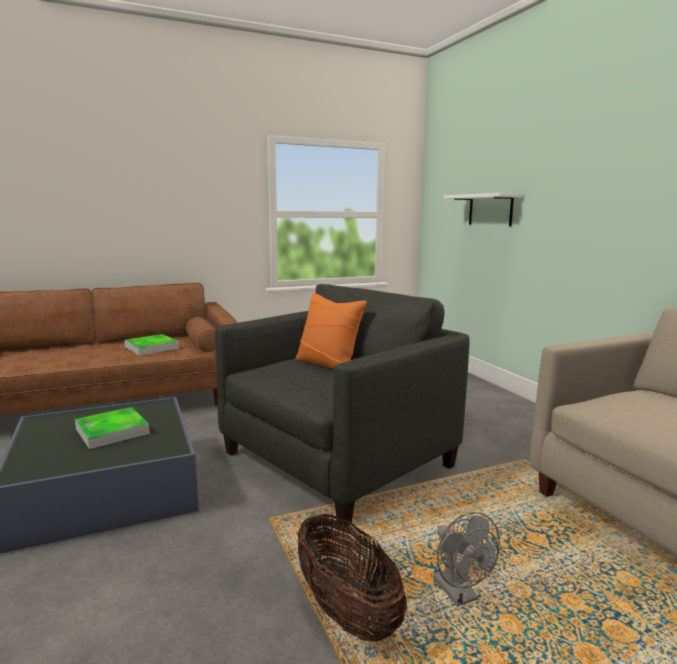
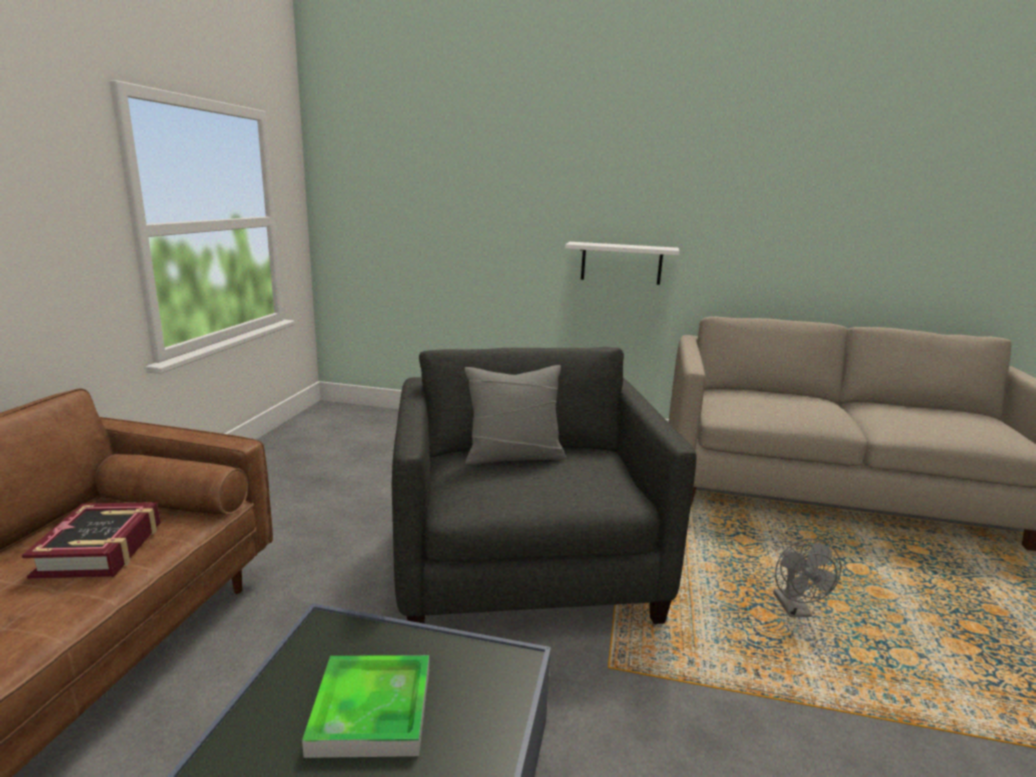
camera: 55 degrees left, 5 degrees up
(151, 348) = (101, 549): tray -> book
(328, 364) = (513, 456): orange pillow -> grey pillow
(346, 611) = (793, 681): basket -> none
(460, 595) = (795, 610): grey fan -> grey fan turned 75 degrees clockwise
(490, 210) = (450, 218): white shelf -> white shelf (621, 263)

